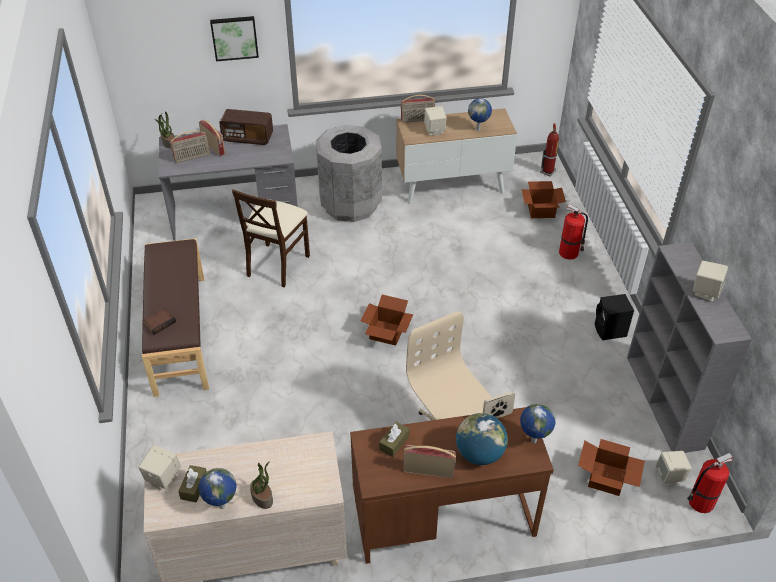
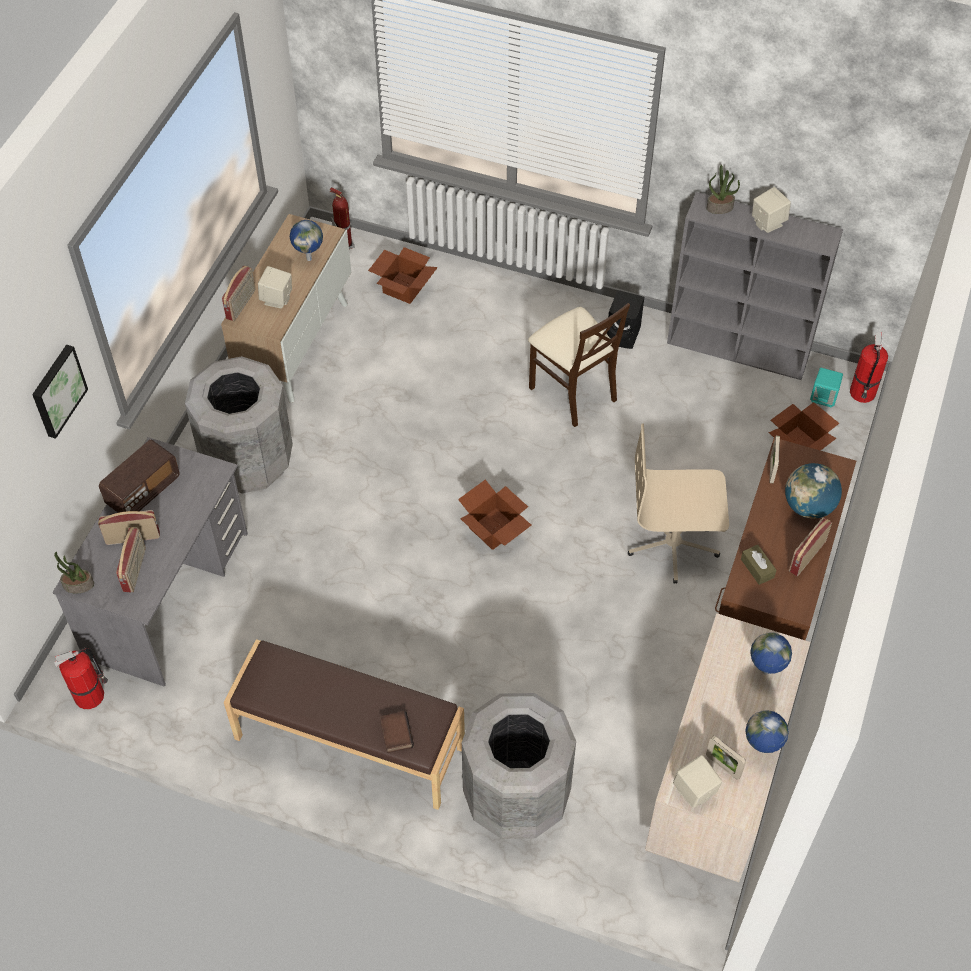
camera: 60 degrees left, 10 degrees up
(184, 433) = (517, 797): none -> grey trash can
(194, 487) = (723, 766): brown tissue box -> picture frame
(262, 498) = (769, 709): potted plant -> potted plant (720, 207)
(277, 264) = (300, 587): beige chair -> beige chair (573, 392)
(533, 441) = (816, 458): globe -> globe (765, 672)
(569, 253) = (490, 302): fire extinguisher -> fire extinguisher (90, 695)
(669, 476) = (823, 397): beige speaker -> turquoise speaker

